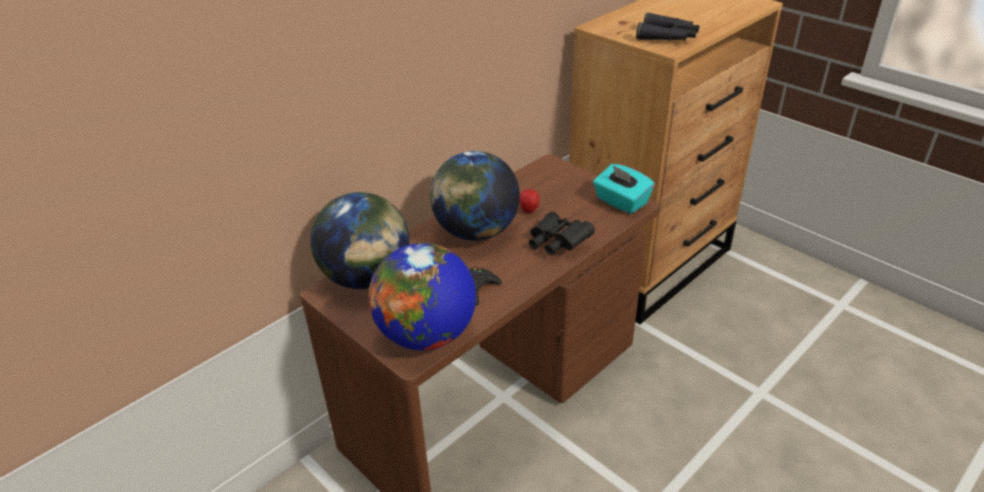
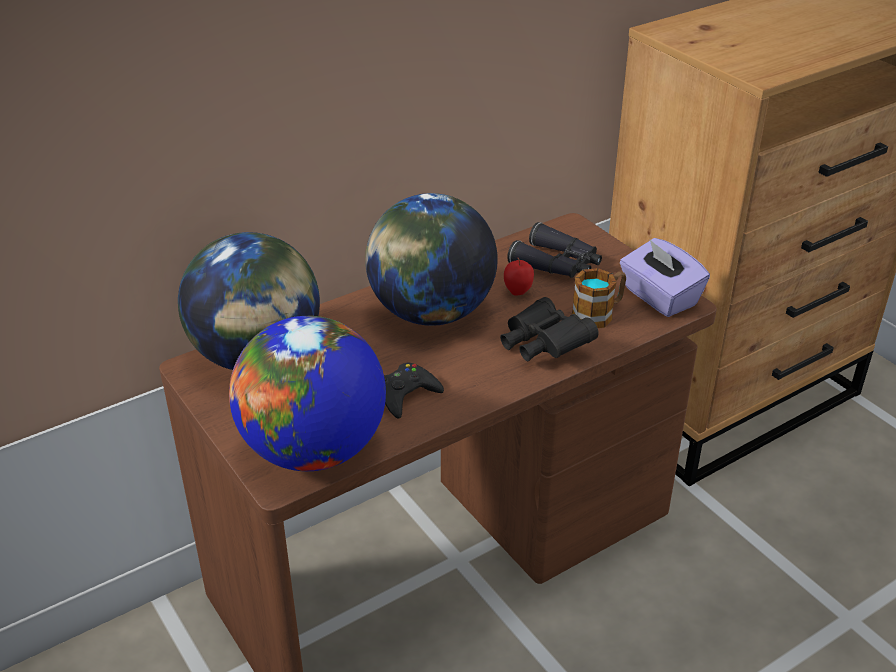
camera: 10 degrees right, 0 degrees up
(586, 218) = (599, 314): none -> mug
(621, 202) = (659, 297): turquoise tissue box -> purple tissue box
(668, 37) = (765, 56): black binoculars -> black binoculars (557, 264)

